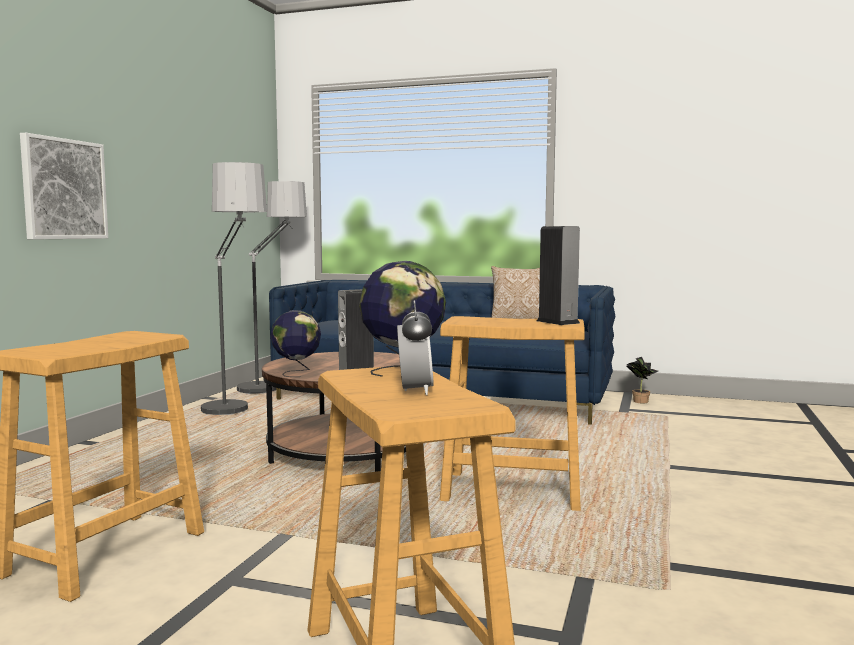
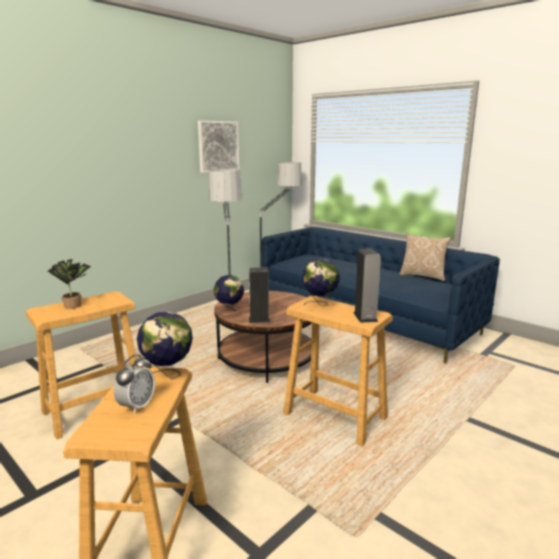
camera: 25 degrees right, 10 degrees up
(64, 189) = (131, 186): picture -> picture (218, 146)
(480, 319) = (320, 304): none -> globe
(640, 401) = (508, 345): potted plant -> potted plant (74, 305)

